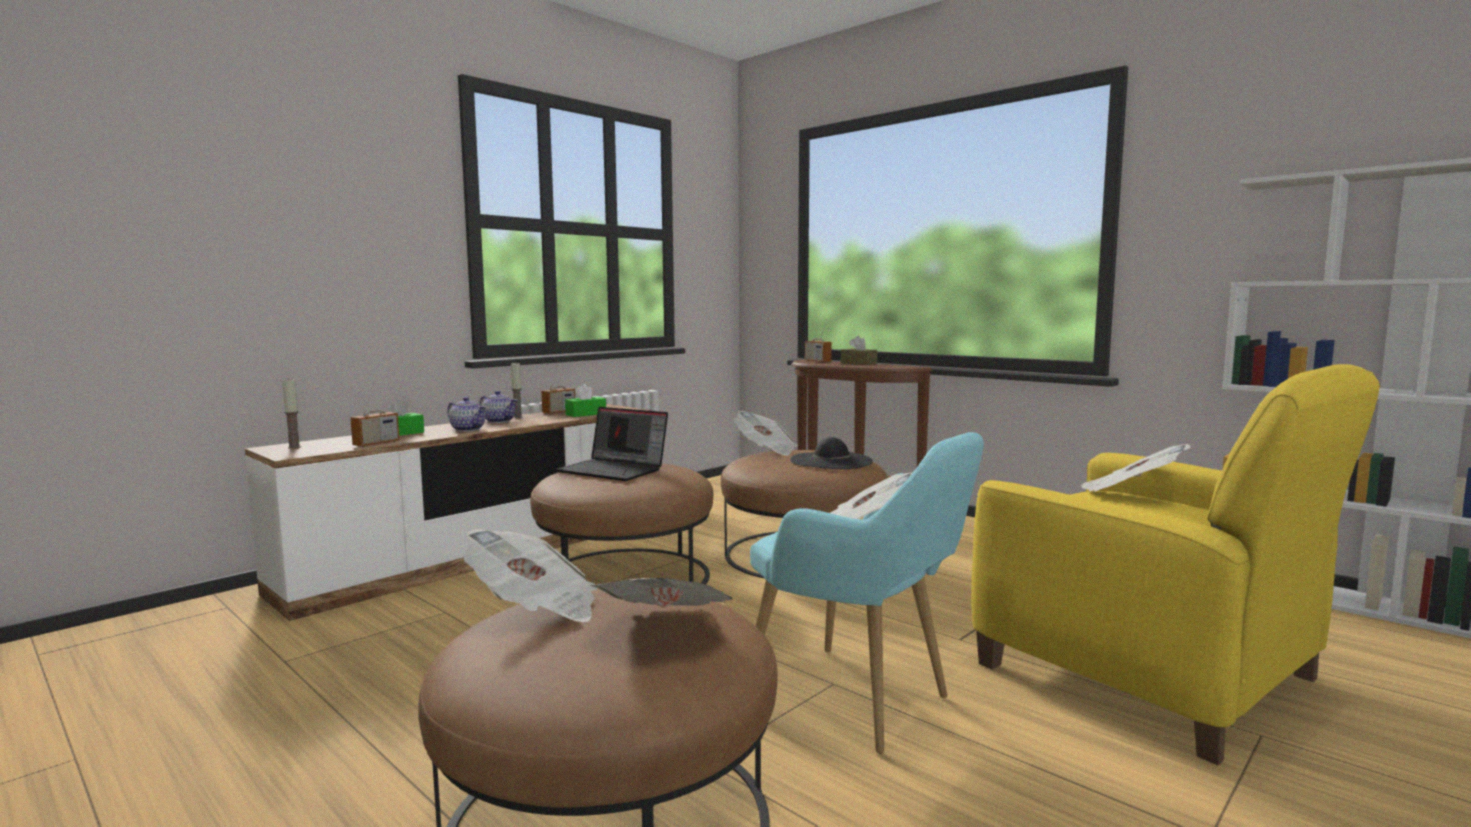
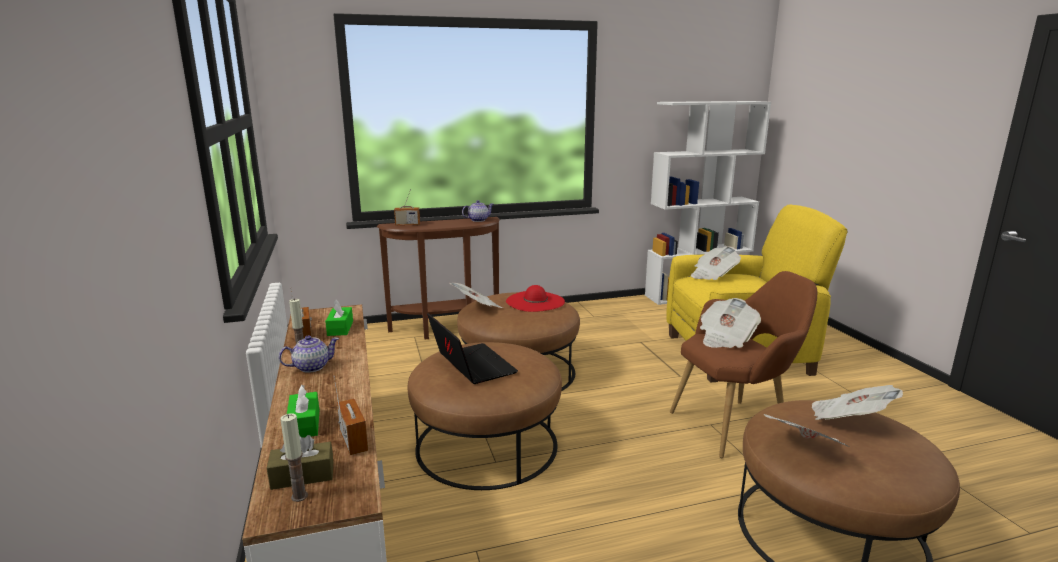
camera: 60 degrees left, 10 degrees up
(468, 429) = (338, 387): teapot -> teapot (478, 220)
(615, 470) = (471, 365): laptop -> laptop turned 90 degrees counterclockwise
(831, 461) = (535, 301): black hat -> red hat
(858, 363) = (444, 221): brown tissue box -> brown tissue box (302, 475)
(858, 703) = (735, 425): turquoise armchair -> brown armchair

